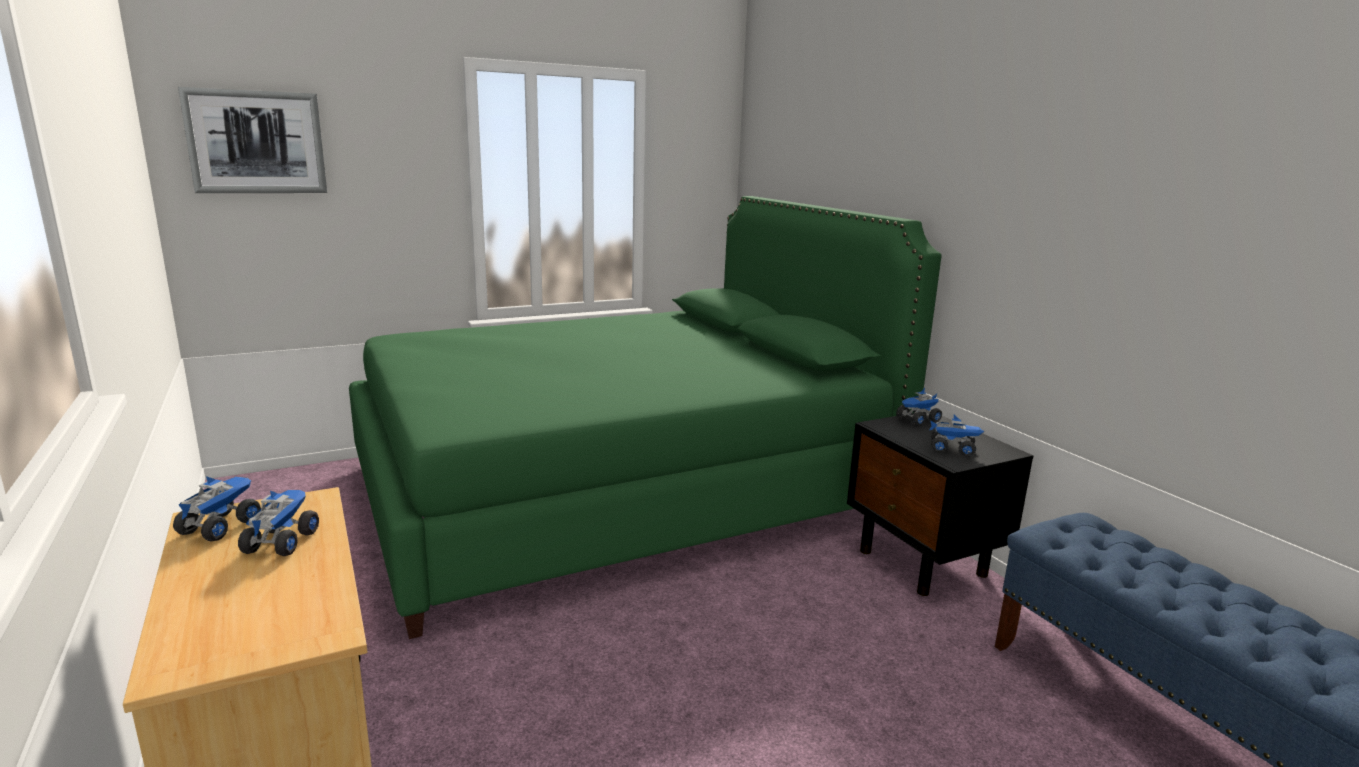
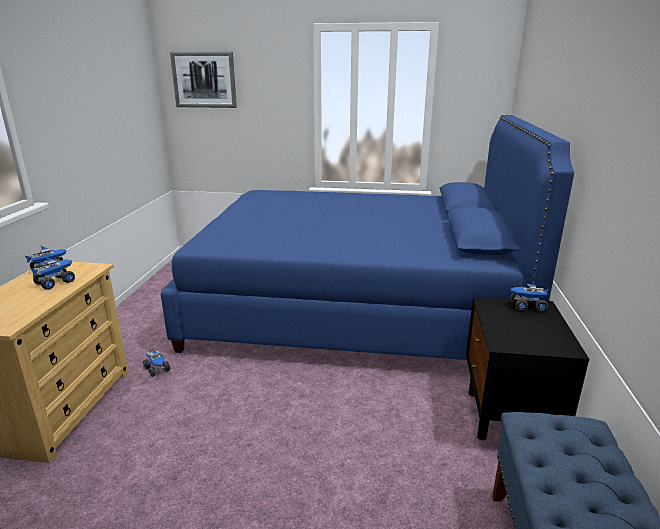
camera: 35 degrees right, 5 degrees up
(618, 491) = (354, 306): green bed -> blue bed
(953, 450) = (519, 335): toy truck -> toy truck (157, 369)

